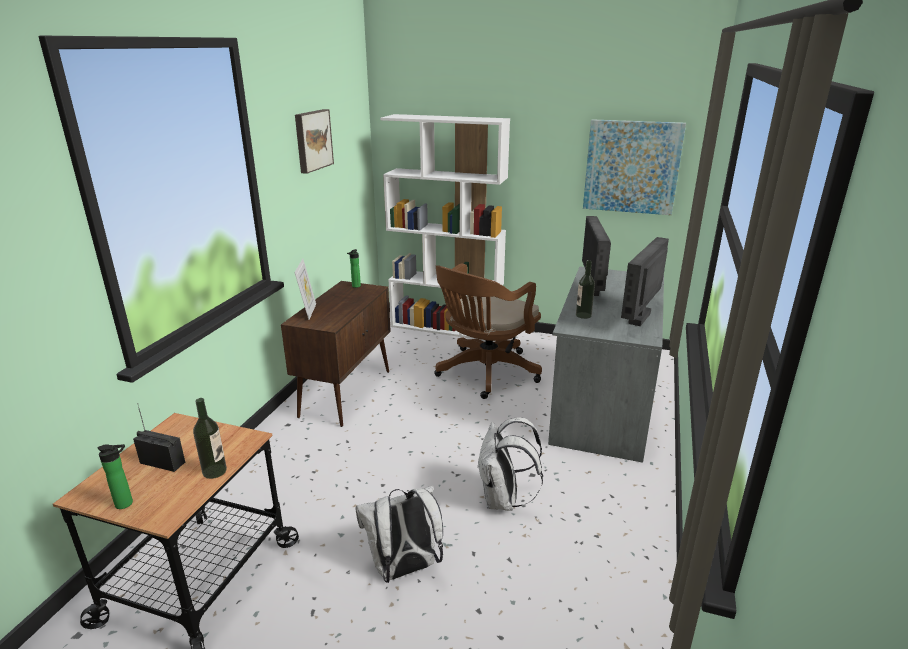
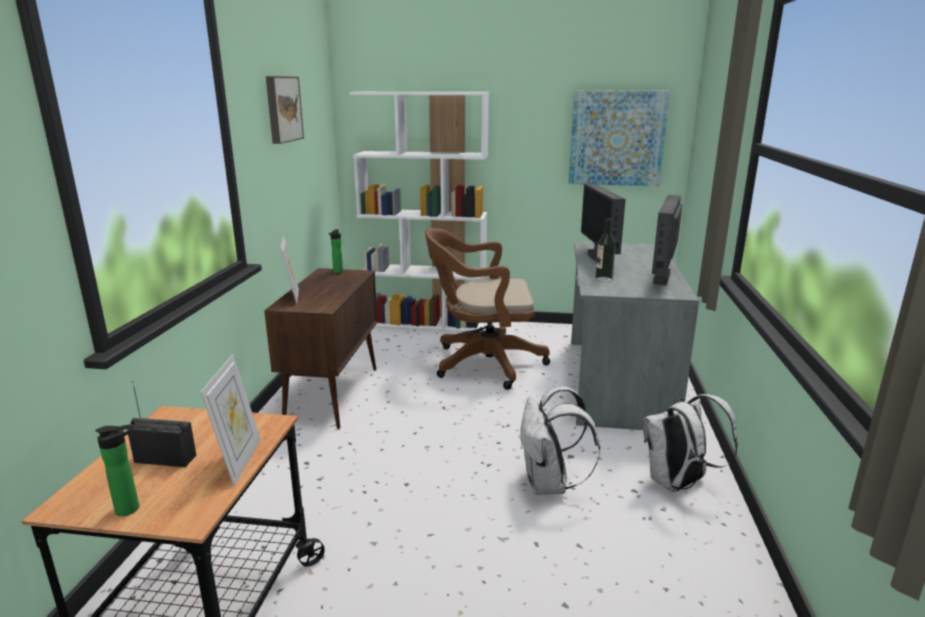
camera: 10 degrees left, 5 degrees down
(214, 471) = (239, 461): bottle -> picture frame
(404, 569) = (462, 571): white backpack -> white backpack (677, 484)
(484, 373) = (482, 363): brown office chair -> brown office chair turned 60 degrees clockwise

